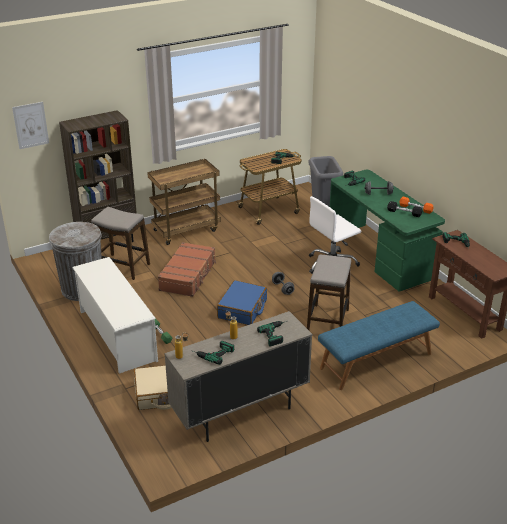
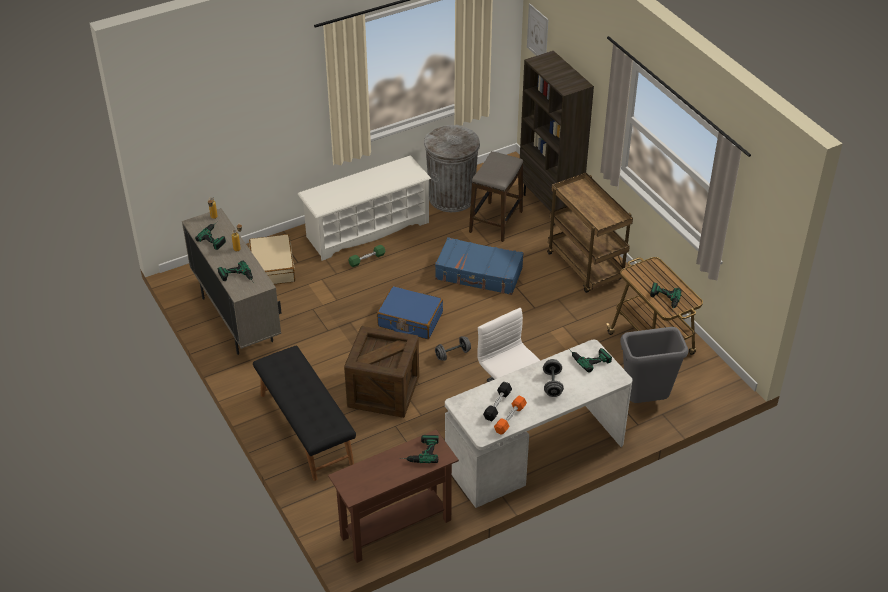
camera: 90 degrees right, 10 degrees up
(188, 276) = (479, 274): brown suitcase -> blue suitcase
(328, 321) = (383, 392): stool -> crate
(376, 361) = (305, 428): blue bench -> black bench
(379, 256) = (535, 455): green desk -> white desk

